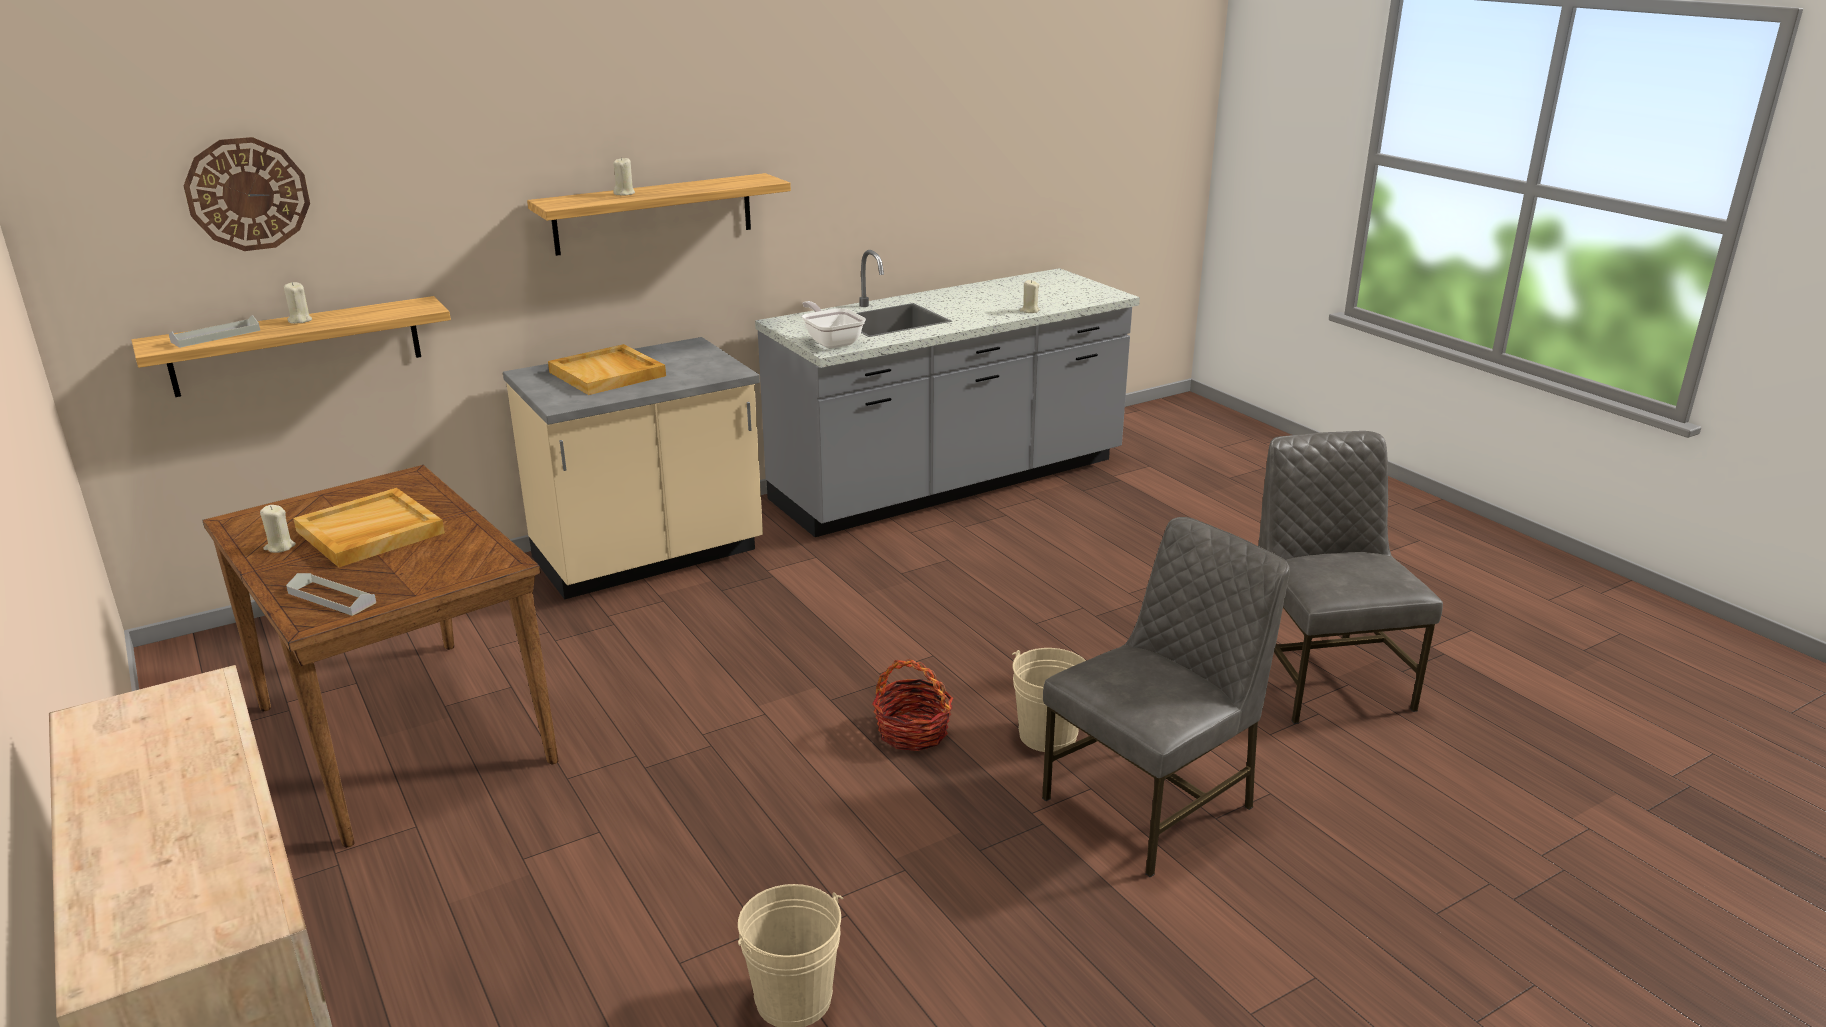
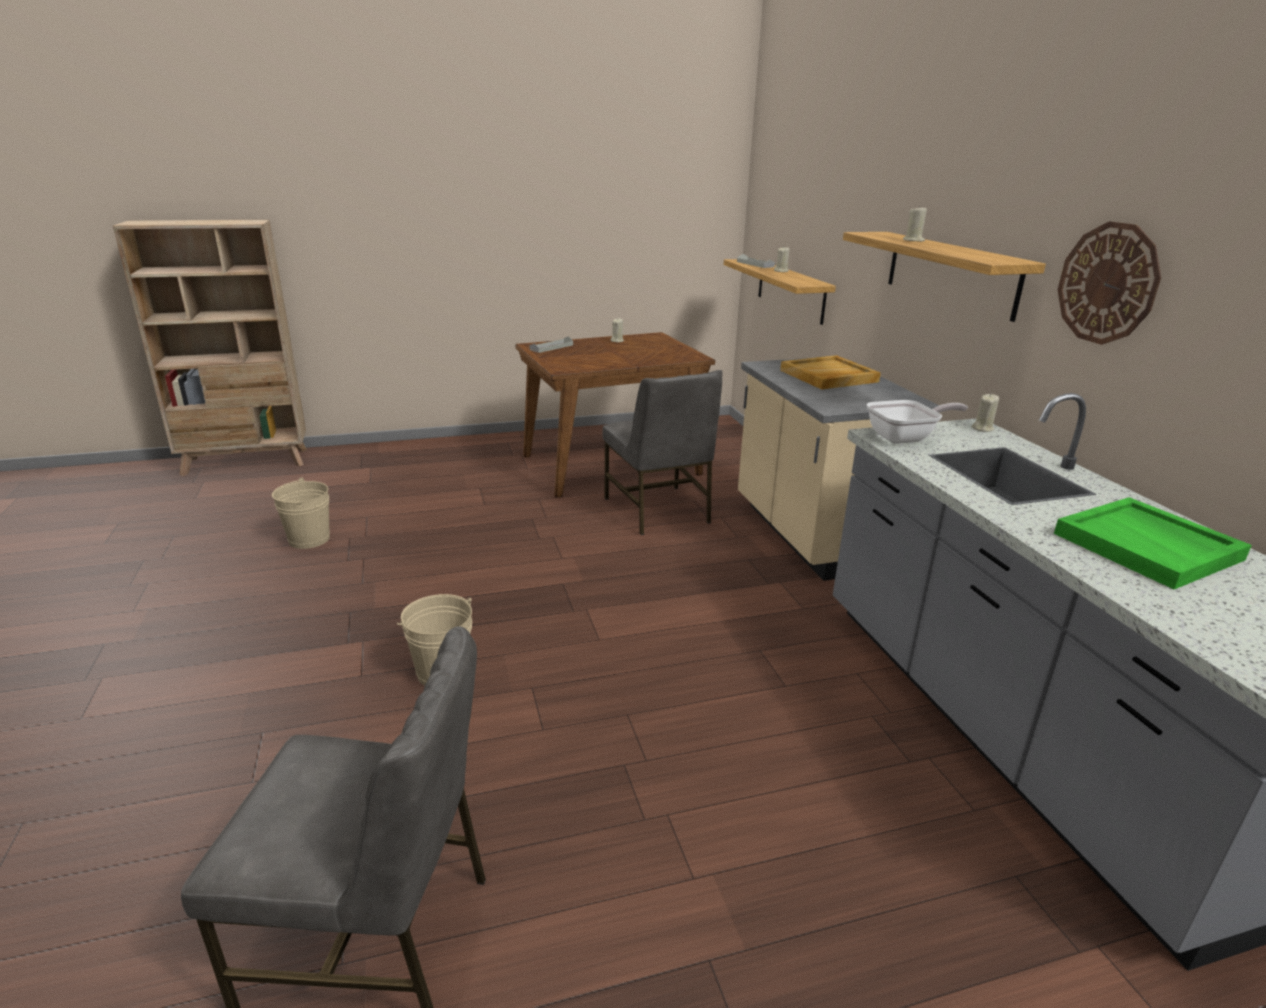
camera: 105 degrees right, 0 degrees up
(248, 194) = (797, 189): wall clock -> wall clock (1107, 283)
(369, 533) = (621, 351): beige tray -> none
(912, 732) = (497, 610): basket -> none
(989, 299) = (1148, 546): none -> green tray
(1029, 310) = (1094, 566): beige candle -> beige candle (982, 428)
(1153, 803) = (313, 702): grey chair -> grey chair (658, 511)

